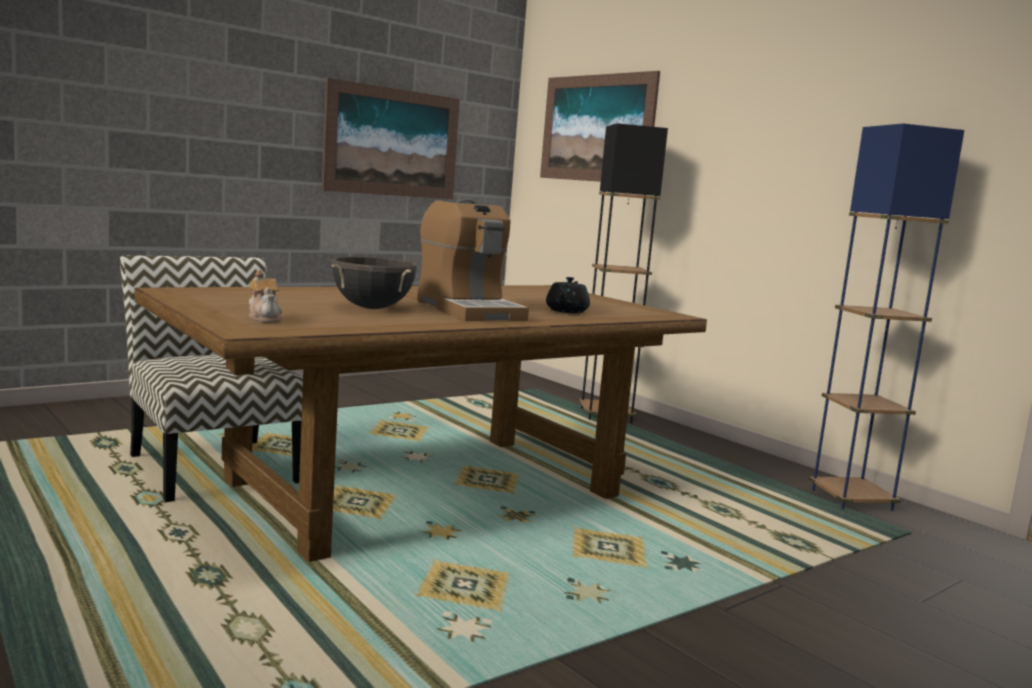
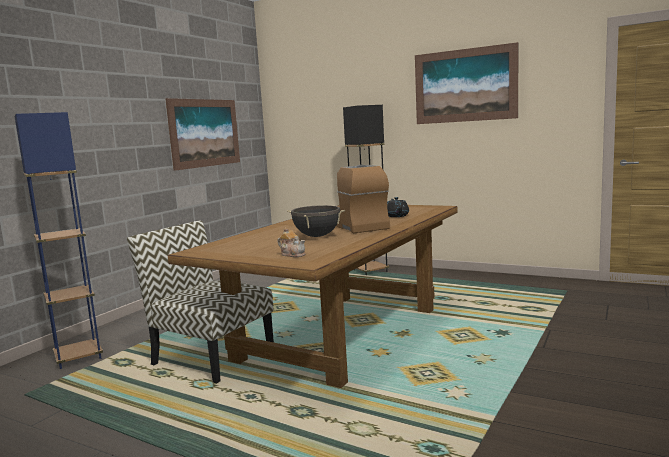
camera: 20 degrees left, 0 degrees up
(468, 310) = (358, 226): coffee machine -> coffee machine turned 150 degrees counterclockwise
(596, 128) = (323, 108): picture -> picture (465, 85)
(851, 500) = (527, 283): blue floor lamp -> blue floor lamp (78, 357)

